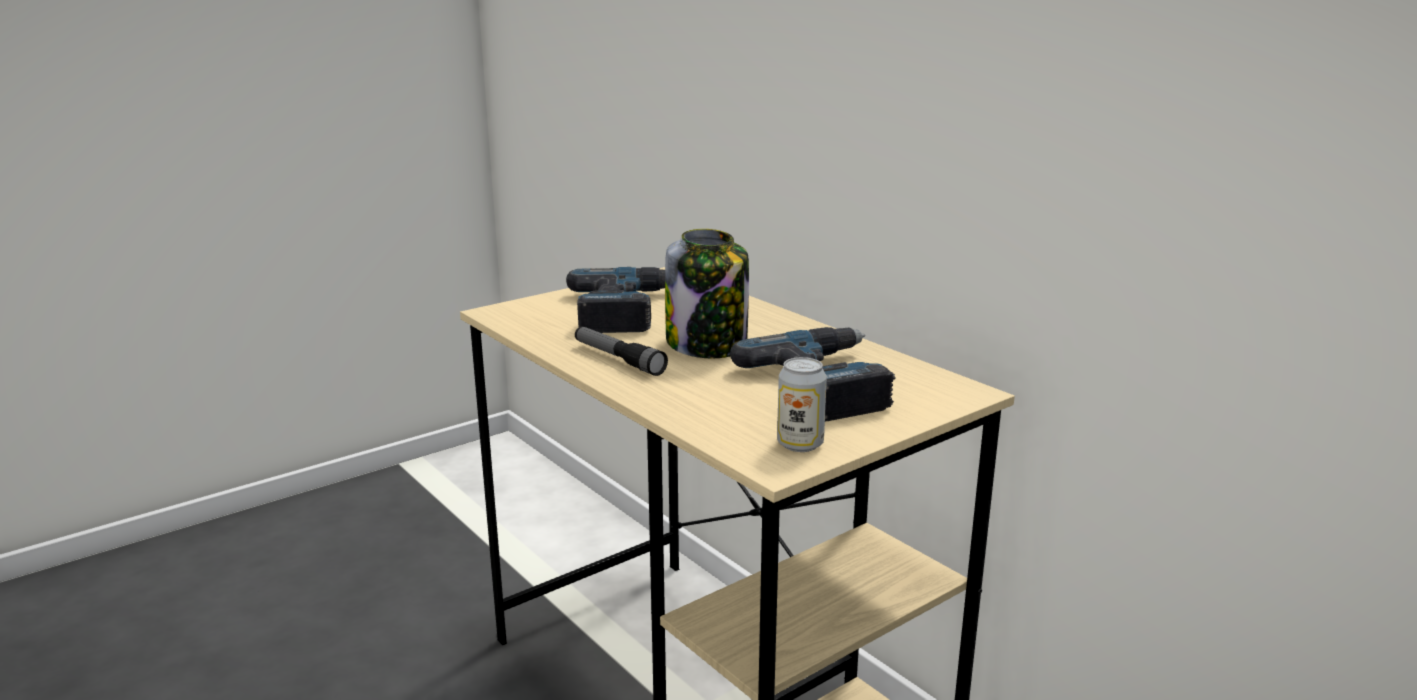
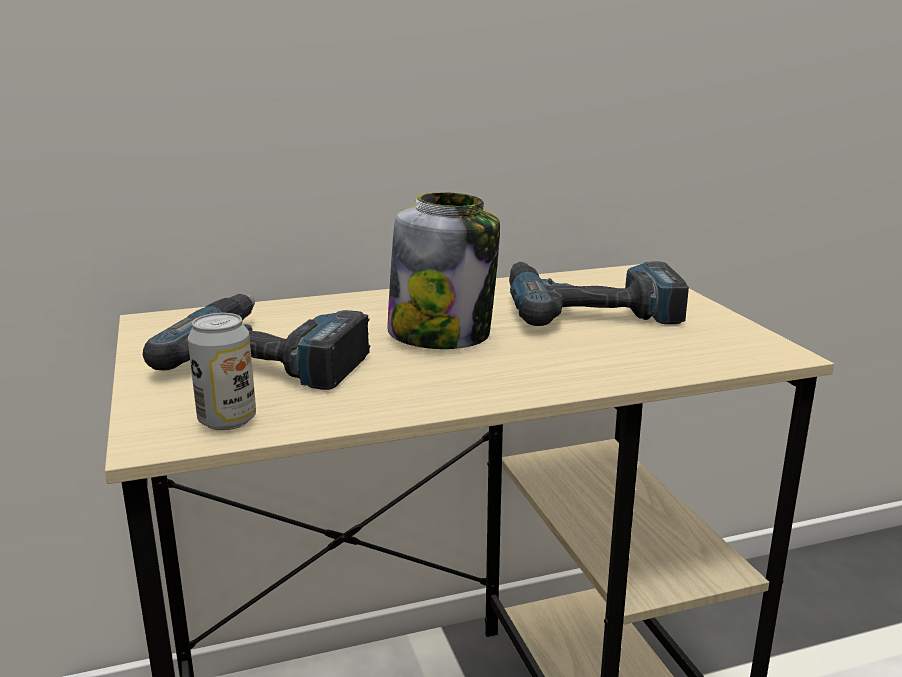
camera: 70 degrees left, 0 degrees up
(618, 359) = (450, 381): flashlight -> none
(800, 444) = (732, 338): can -> can (227, 420)

